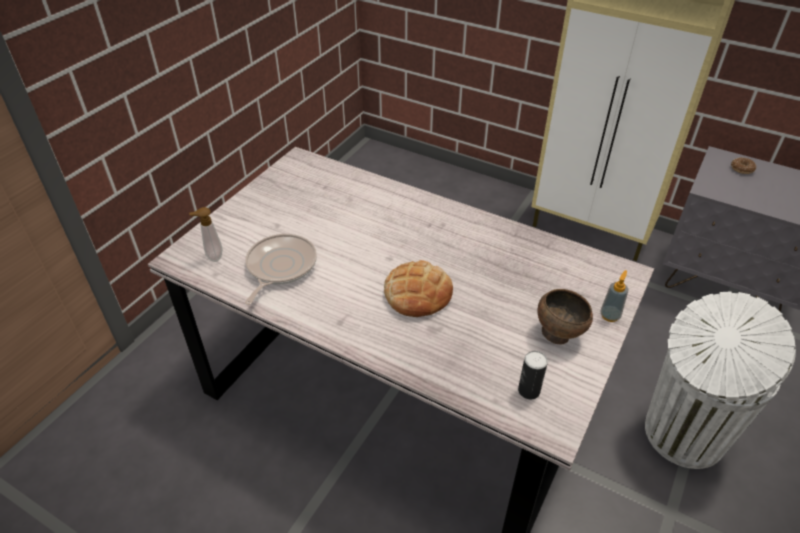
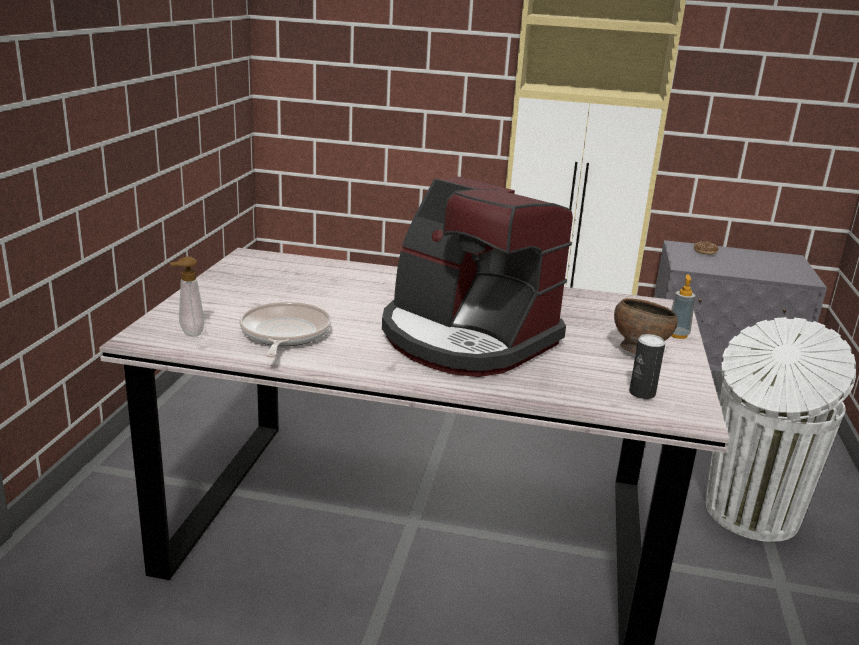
camera: 20 degrees left, 20 degrees down
(417, 293) = (466, 339): bread -> coffee machine

